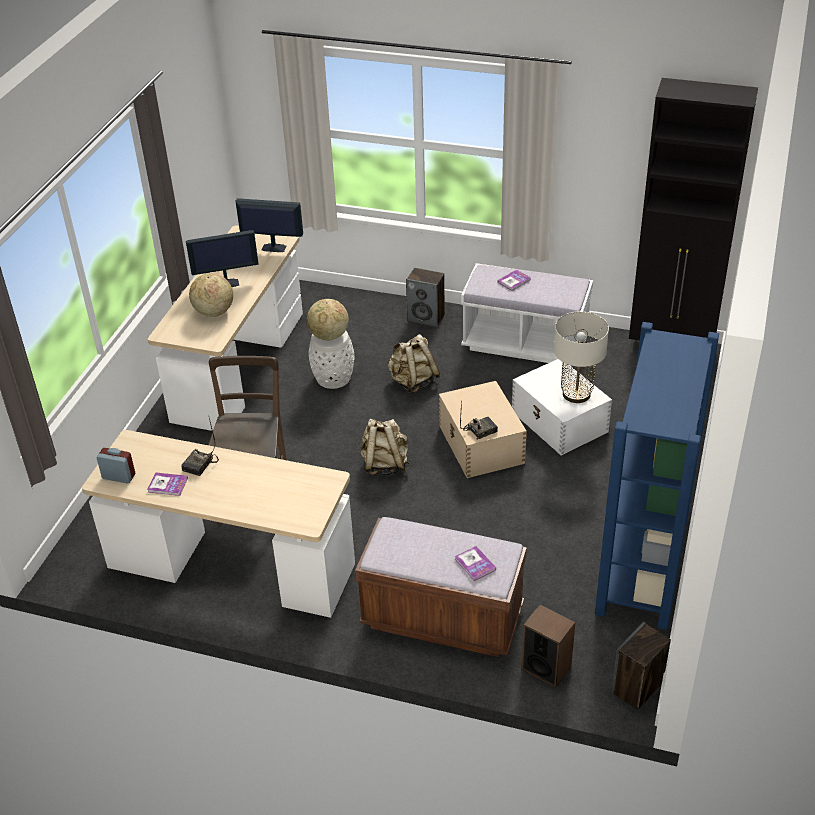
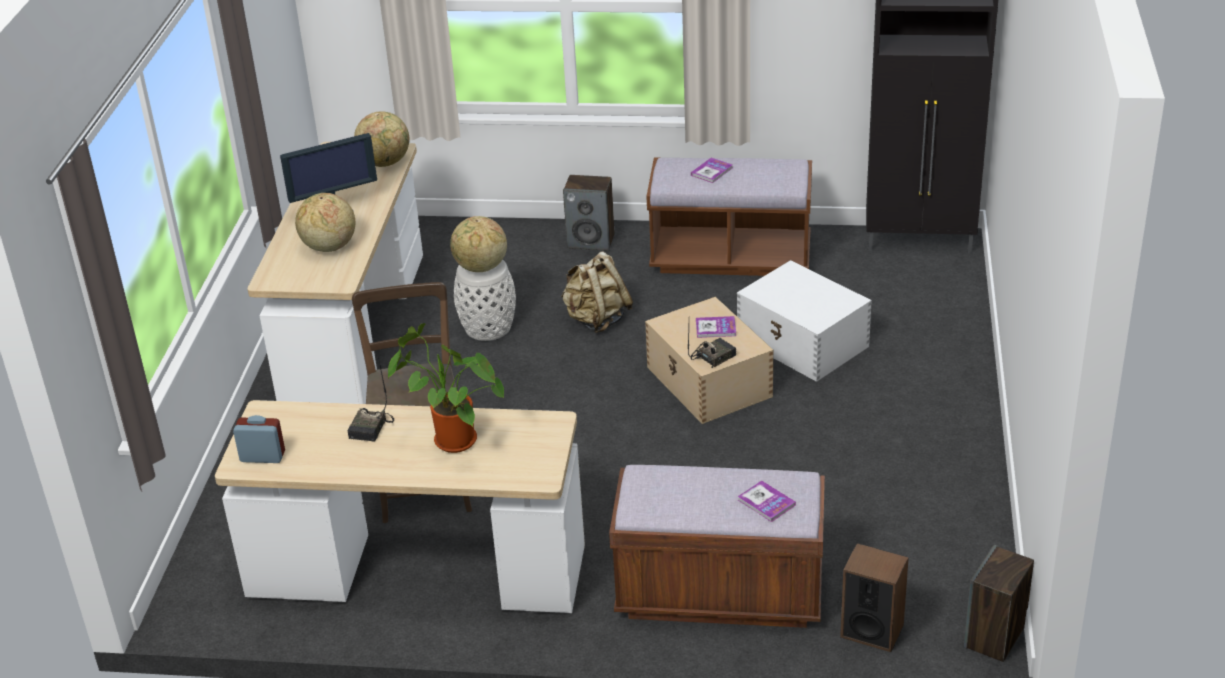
camera: 10 degrees left, 5 degrees down
(167, 485) = (334, 458): book -> book (715, 328)
(253, 484) = (450, 441): none -> potted plant
(273, 248) = (385, 162): monitor -> globe
(385, 465) = (588, 422): beige backpack -> none
(525, 344) = (730, 257): white bench -> brown bench
(576, 394) = (824, 299): table lamp -> none
(643, 564) = (959, 494): blue bookcase -> none

